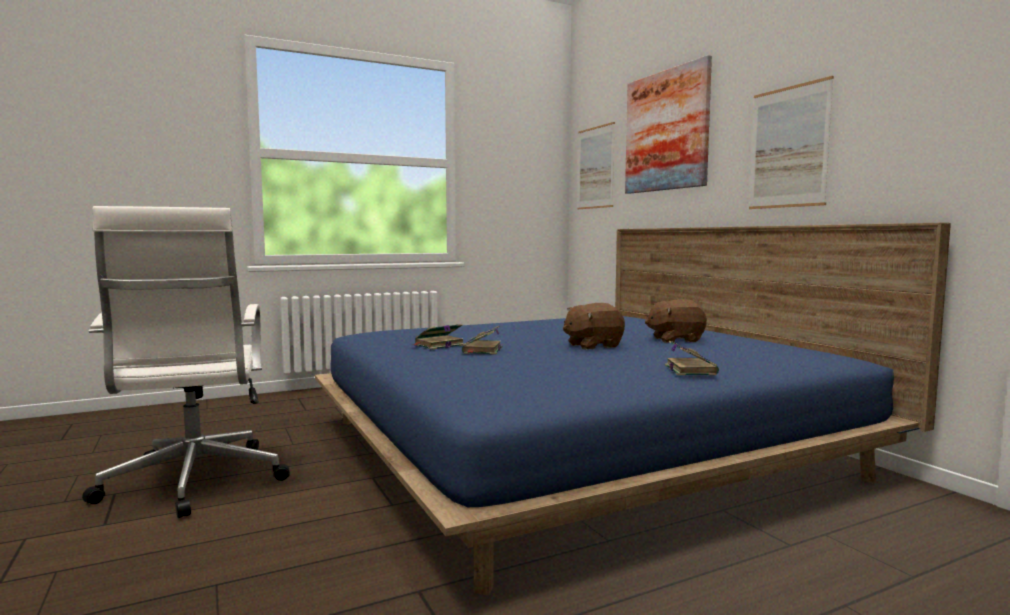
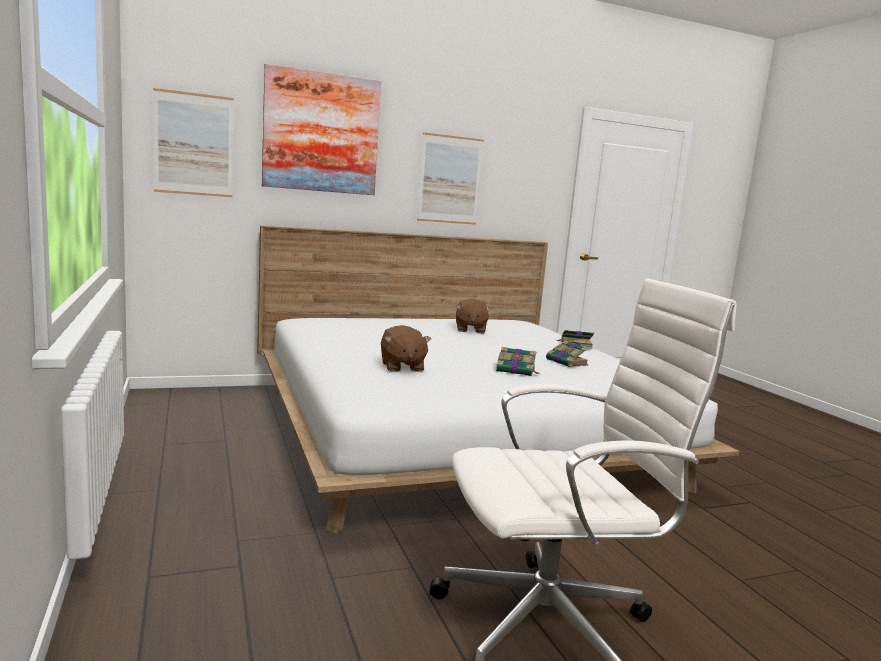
camera: 85 degrees left, 5 degrees up
(438, 345) = (488, 379): book -> book (567, 362)
(576, 448) = (457, 435): blue bed -> white bed
(592, 346) = (496, 346): brown plush toy -> brown plush toy (401, 367)

